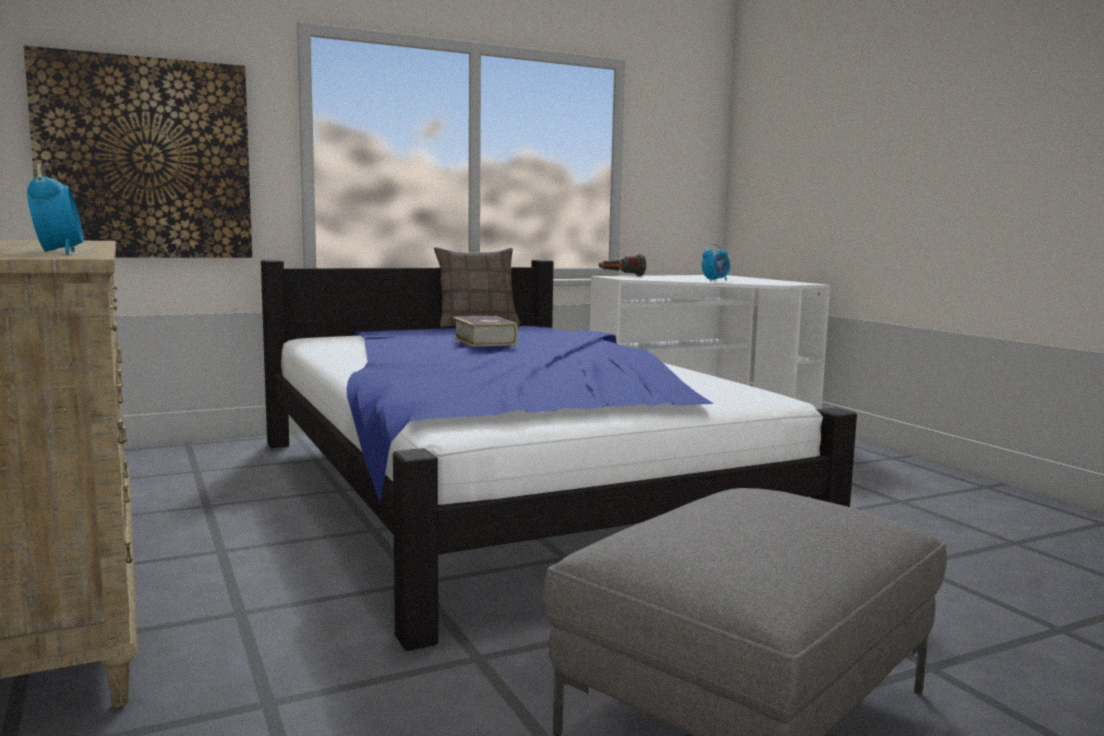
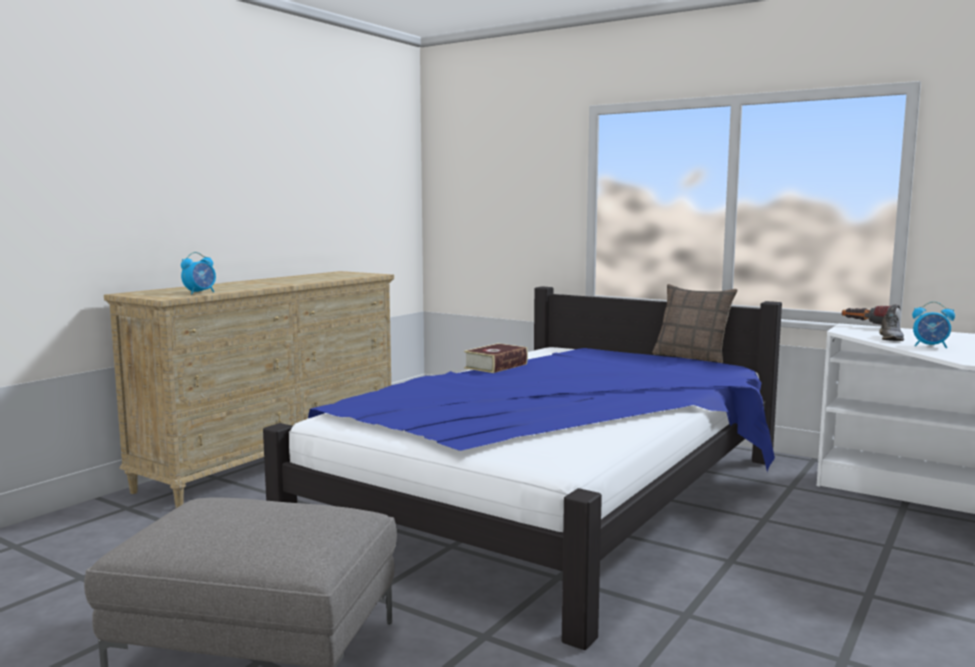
camera: 60 degrees right, 0 degrees up
(145, 159) = (495, 214): picture -> none
(484, 341) = (593, 371): book -> book (496, 366)
(674, 279) = (891, 338): none -> grey shoe

